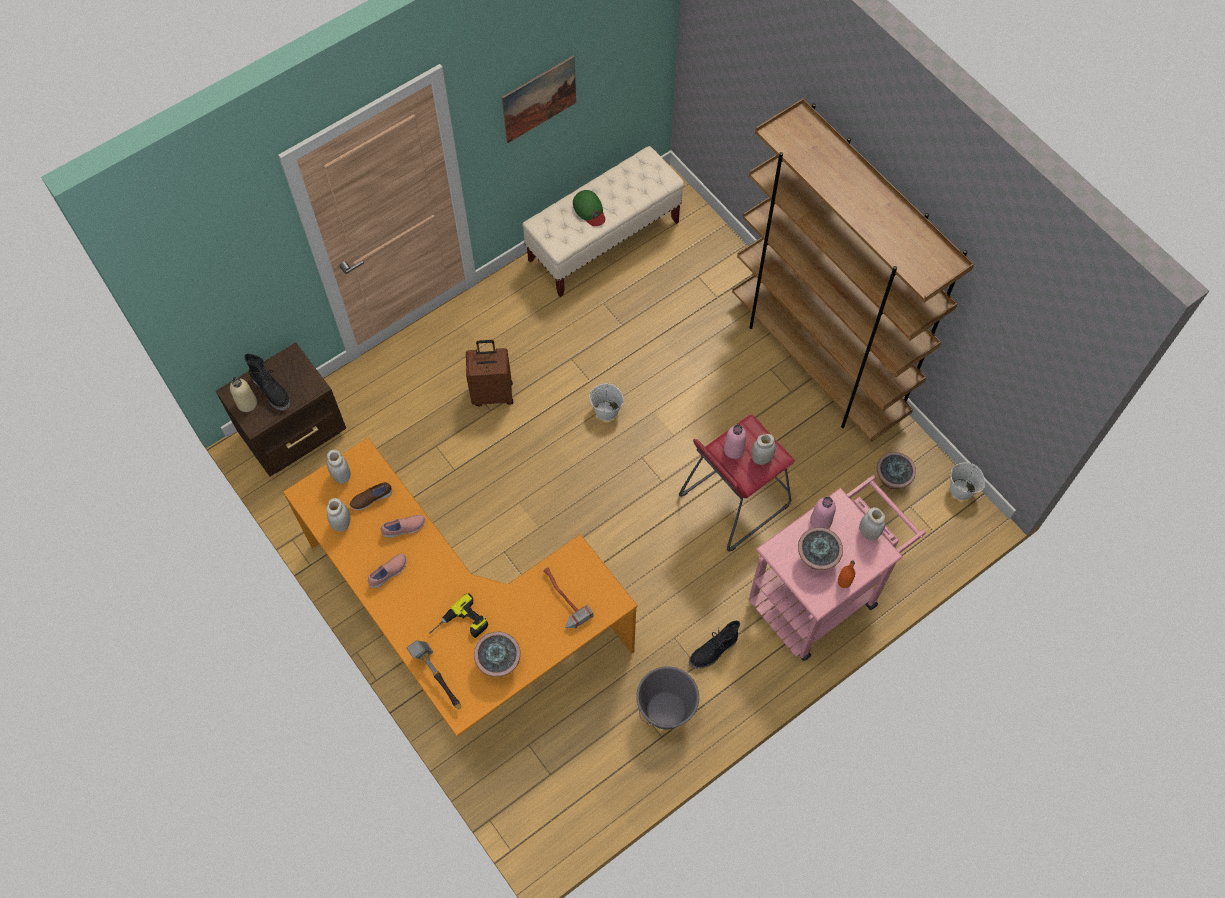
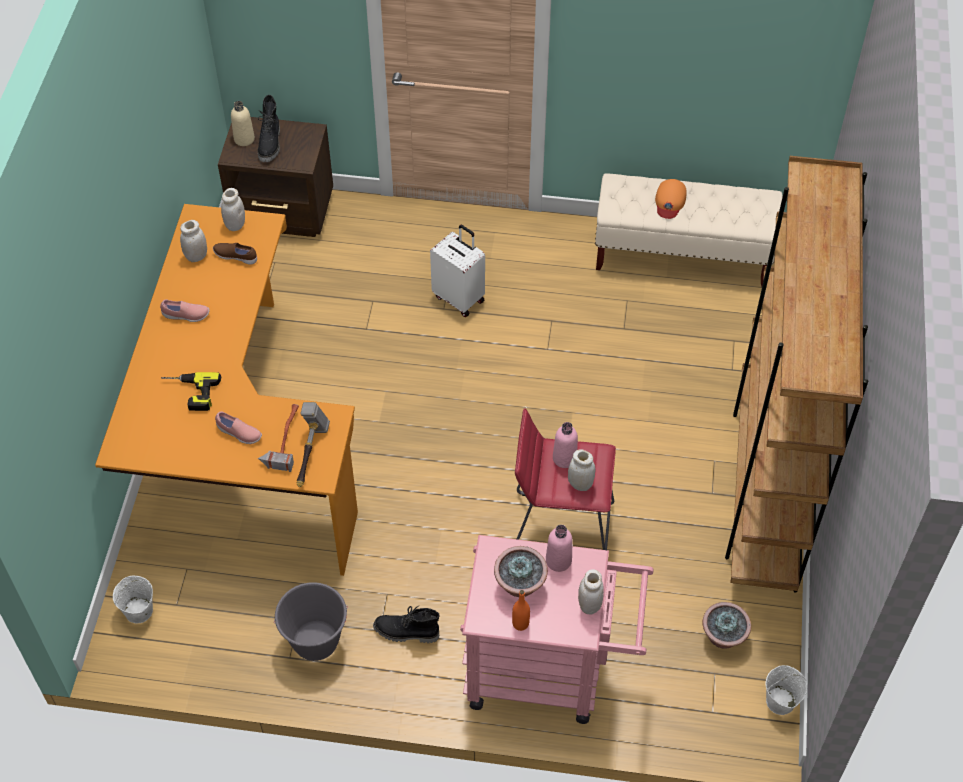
camera: 45 degrees right, 10 degrees down
(404, 529) = (233, 295): pink shoe -> pink shoe (239, 434)
(437, 677) = (131, 413): hammer -> hammer (311, 453)
(492, 393) = (460, 298): brown suitcase -> white suitcase
(499, 662) = (185, 442): potted plant -> none
(539, 99) = (660, 41): picture -> none
(589, 210) = (670, 201): green cap -> orange cap
(607, 411) = (535, 381): white bucket -> white bucket (139, 611)

